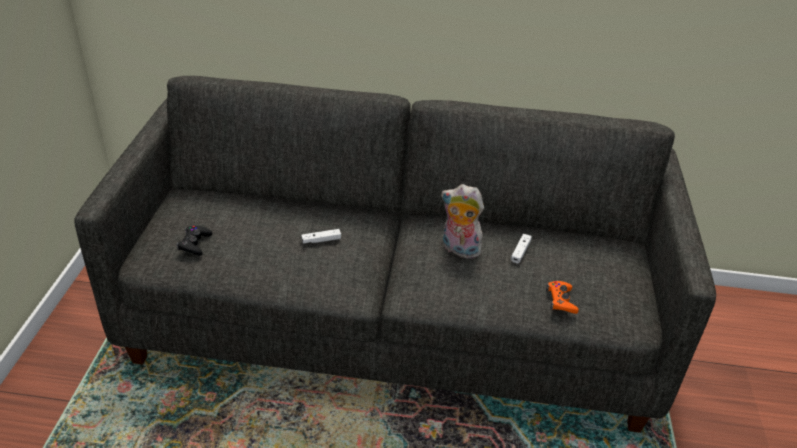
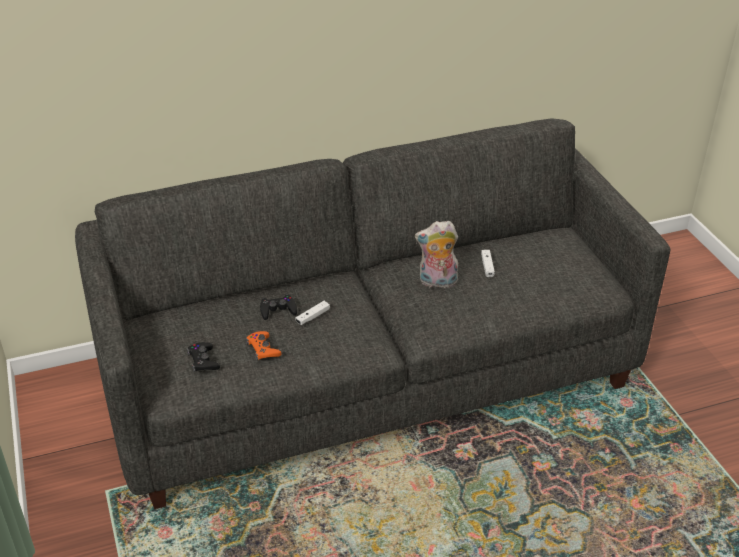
camera: 25 degrees left, 0 degrees up
(296, 223) = (278, 310): none -> black game controller
(561, 300) = (545, 295): orange game controller -> orange game controller (263, 349)

